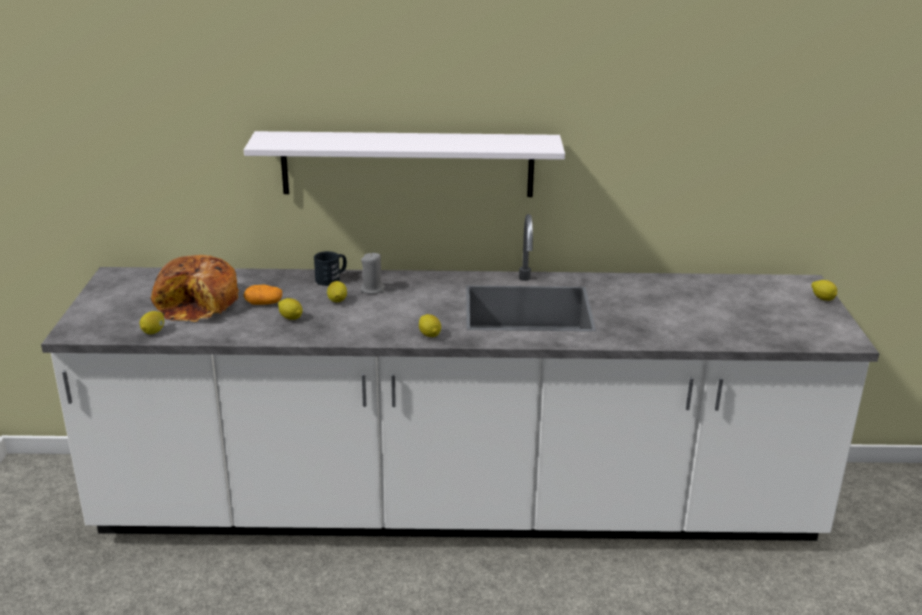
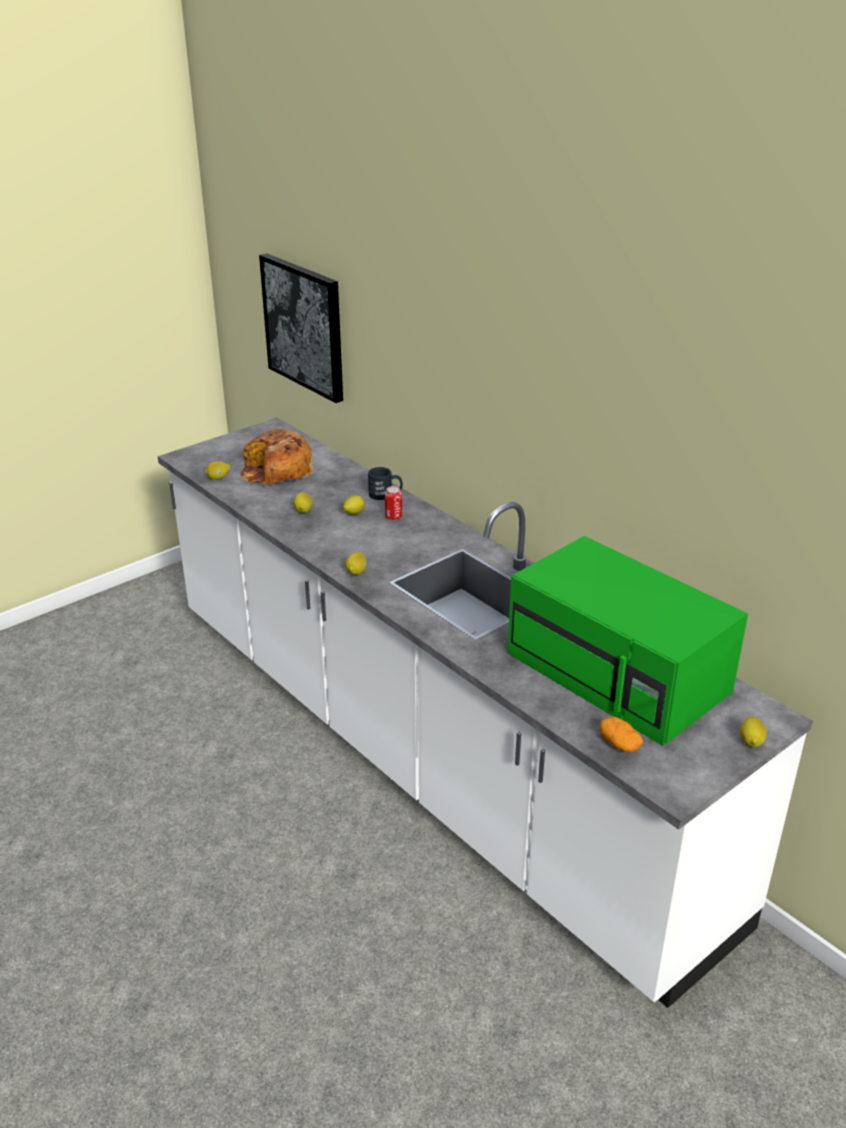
camera: 50 degrees right, 5 degrees up
(144, 143) = (304, 326): none -> picture
(263, 303) = (309, 491): potato -> potato (619, 744)
(372, 289) = (393, 517): grey candle -> can
(407, 164) = (457, 413): white shelf -> none
(703, 303) = (619, 673): none -> green microwave

